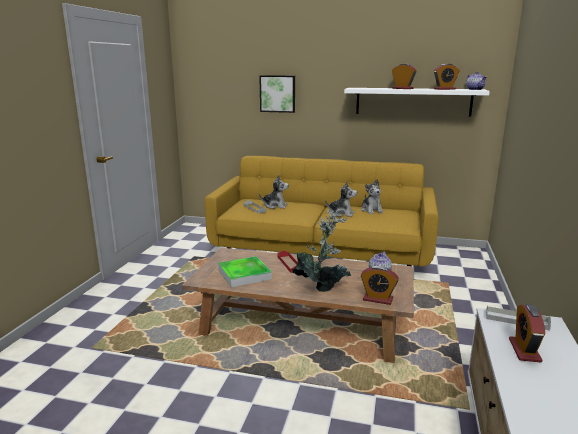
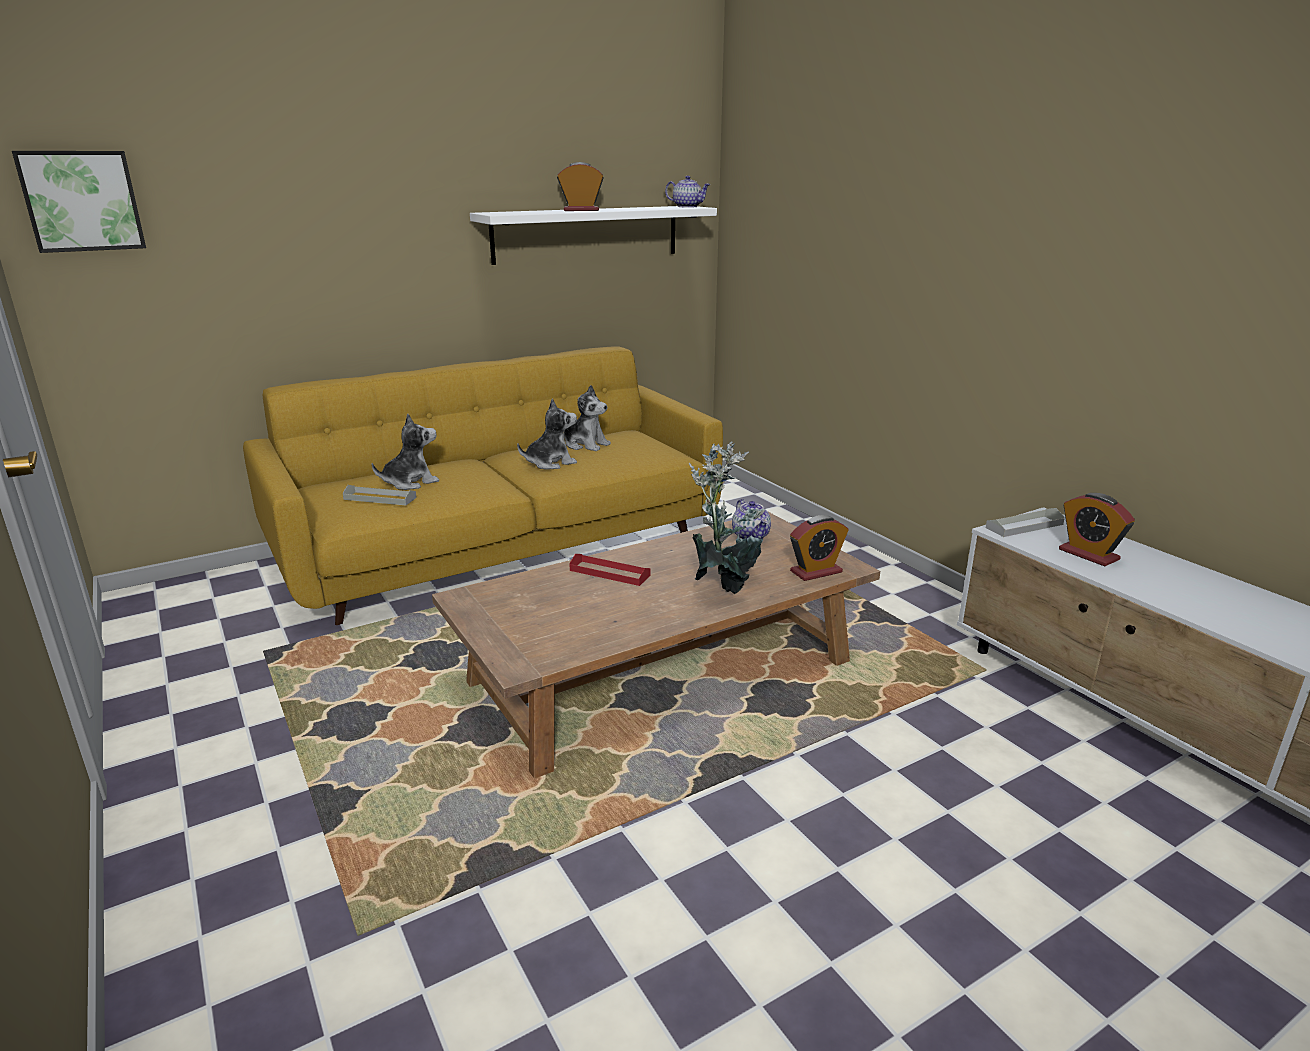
camera: 45 degrees left, 5 degrees up
(244, 274) = (576, 620): tray -> none
(277, 93) = (316, 234): picture -> picture (82, 201)
(444, 89) = (646, 208): alarm clock -> none

